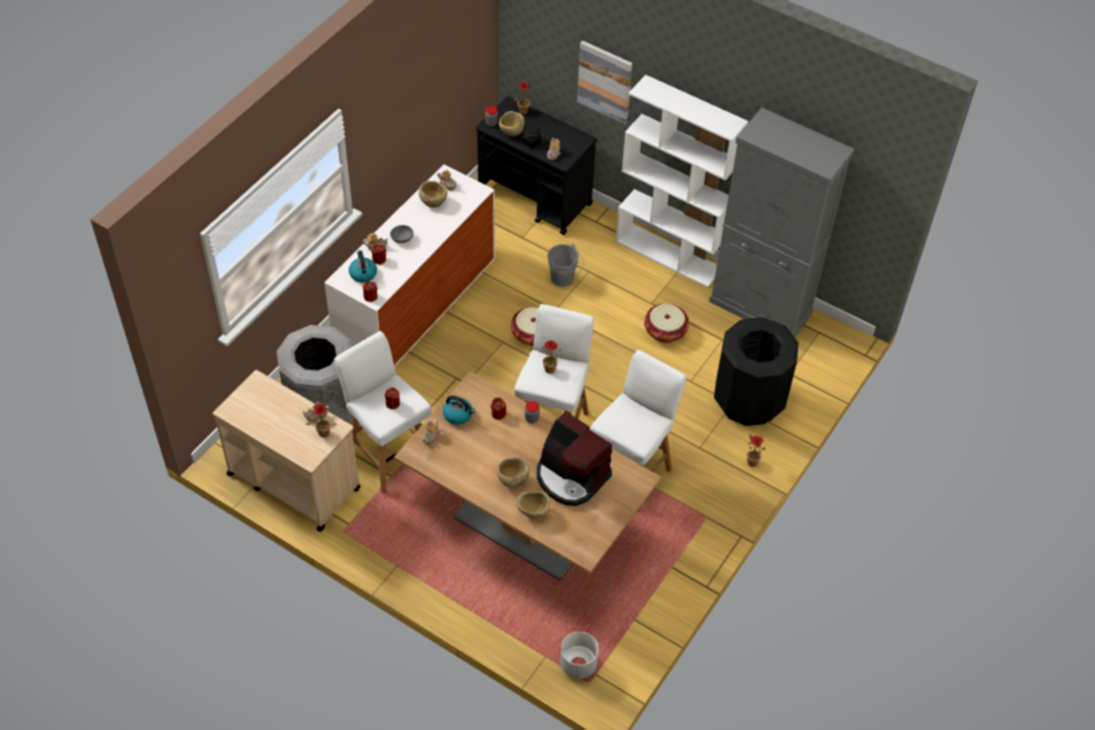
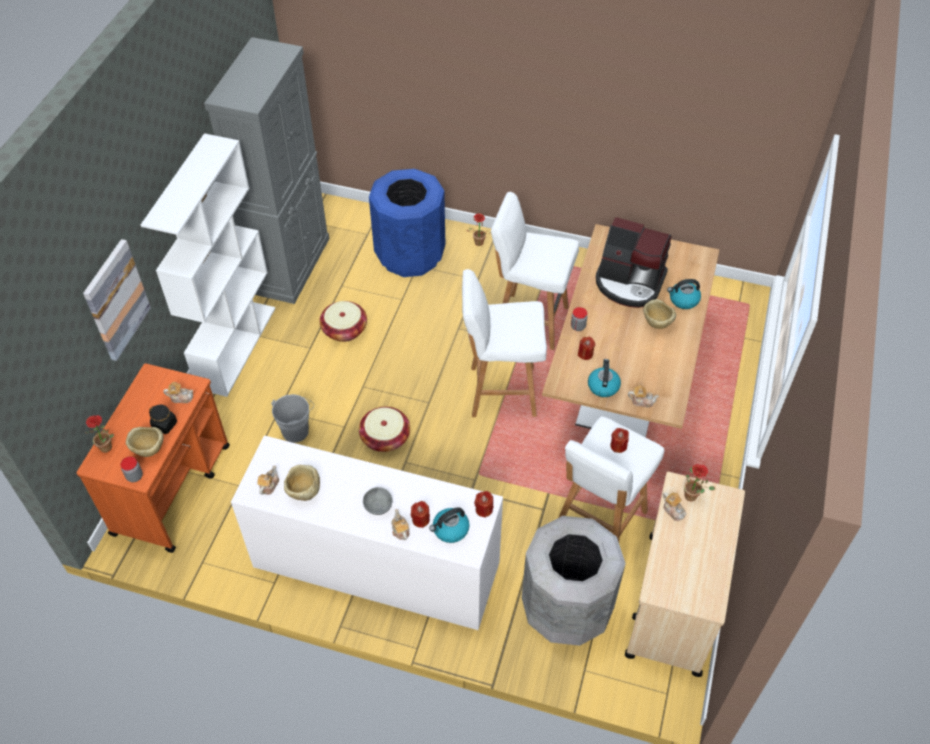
camera: 105 degrees left, 0 degrees up
(533, 512) = (683, 300): beige bowl -> kettle
(535, 199) = (172, 488): black cart -> orange cart
(550, 371) = (513, 325): potted plant -> none
(571, 476) = (629, 282): coffee machine -> coffee machine turned 90 degrees clockwise
(578, 664) = (738, 315): white planter -> none
(749, 400) = (409, 255): black trash can -> blue trash can

